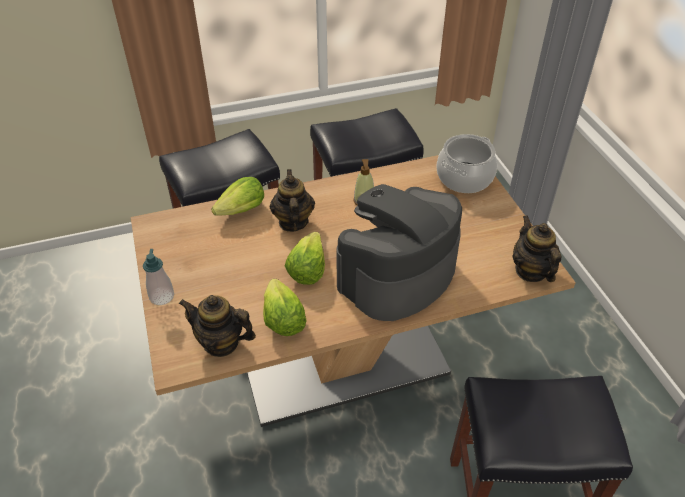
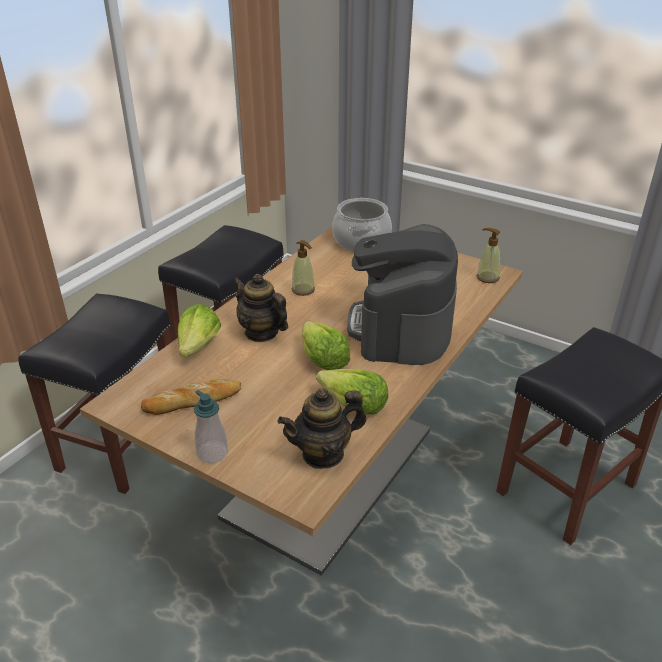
camera: 40 degrees left, 10 degrees down
(193, 251) = (193, 401): none -> bread
(531, 271) = (487, 277): teapot -> soap dispenser

